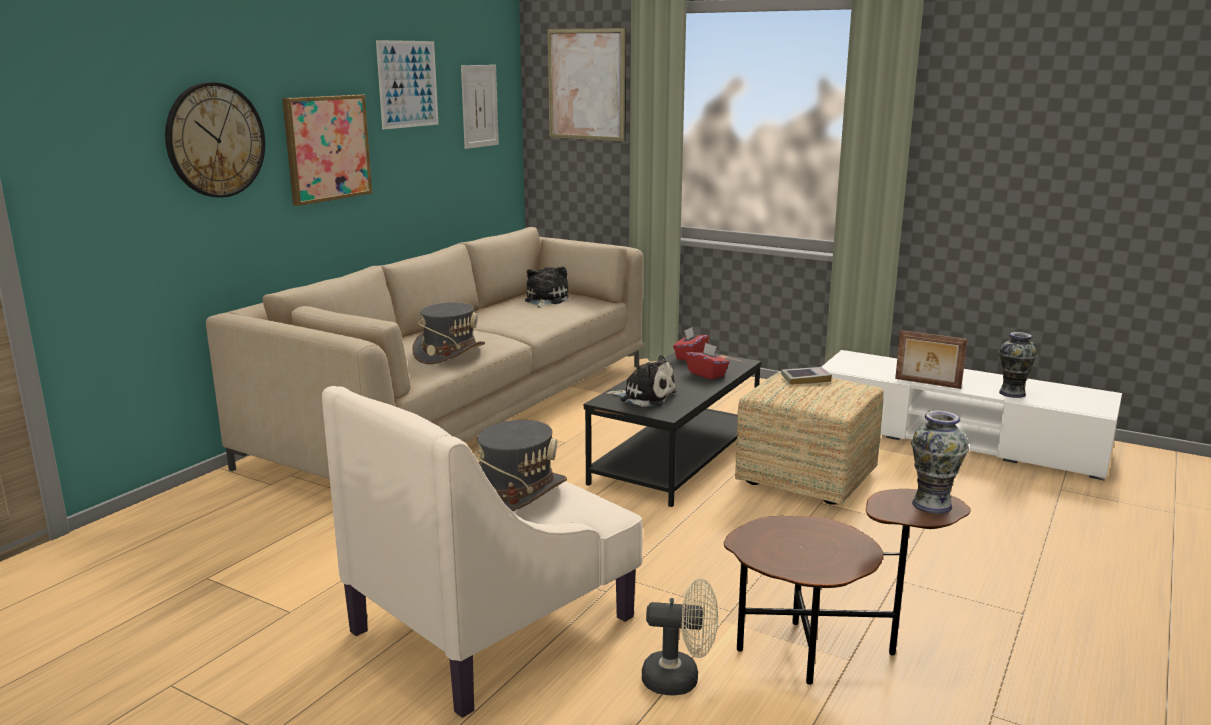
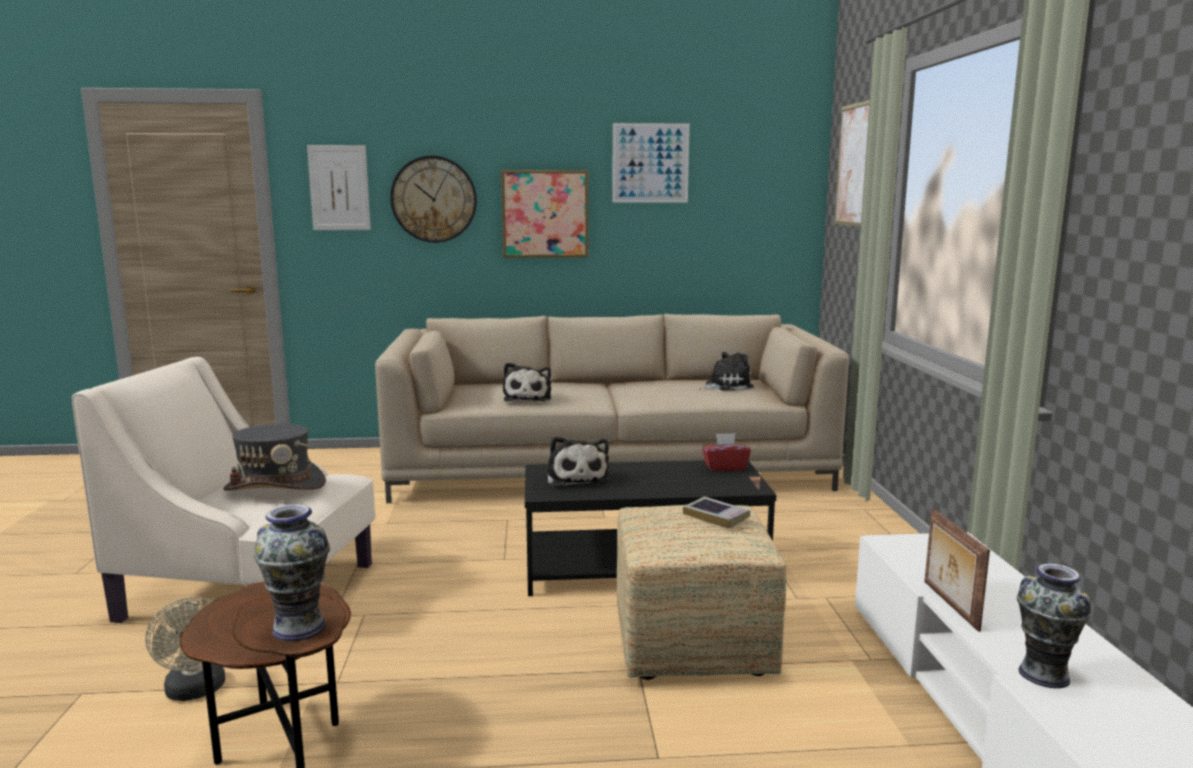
camera: 55 degrees right, 5 degrees down
(449, 353) = (528, 397): grey hat -> plush toy
(479, 106) = (753, 188): picture -> picture (339, 188)
(707, 374) = (684, 484): red tissue box -> none

